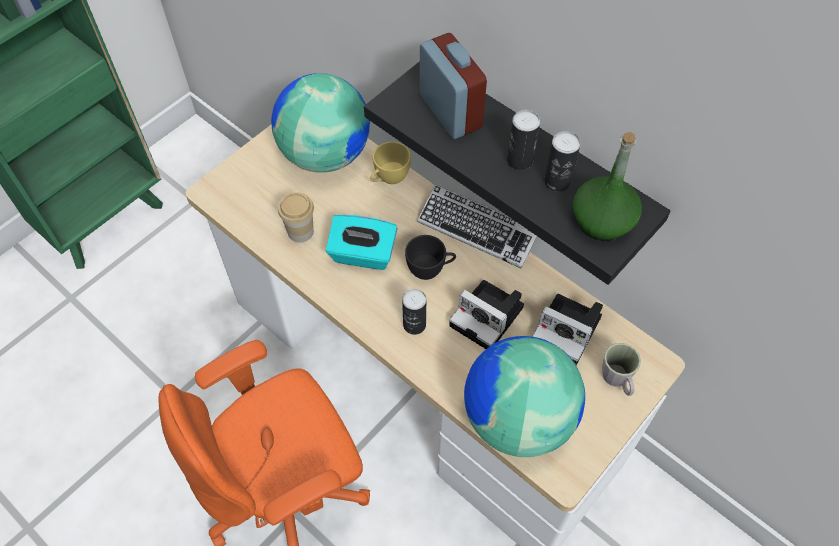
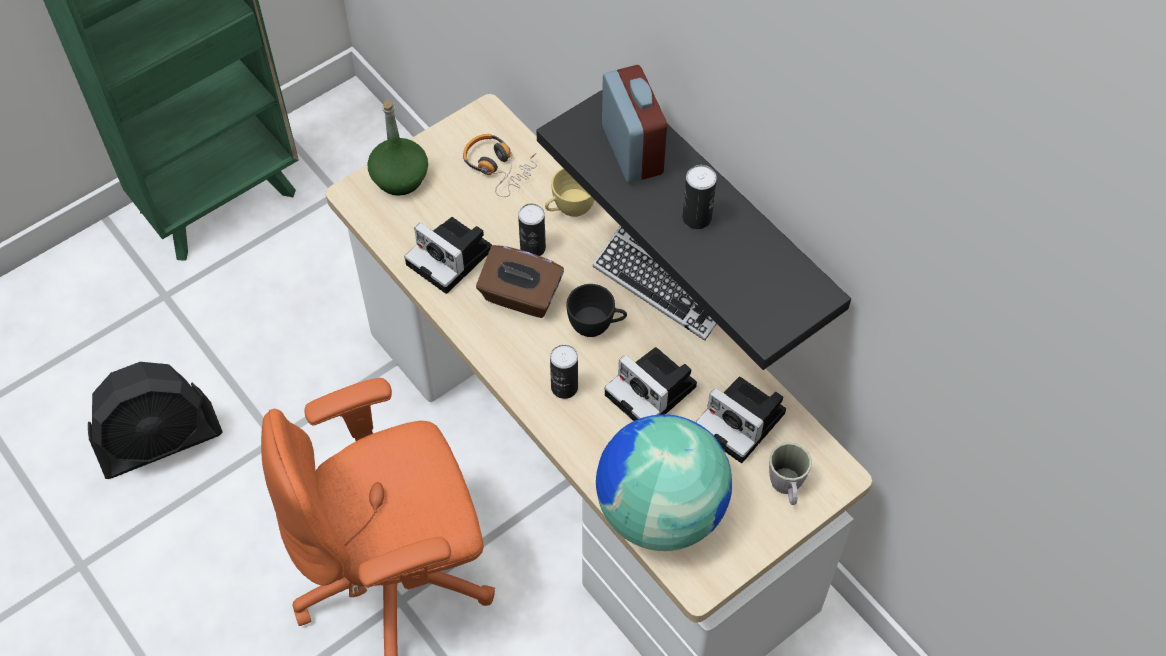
camera: 10 degrees right, 0 degrees up
(81, 414) = (160, 441): none -> black fan
(300, 231) = (452, 258): cup -> camera
(325, 154) = (498, 167): globe -> headphones
(362, 255) = (520, 296): turquoise tissue box -> brown tissue box
(557, 181) = (732, 248): can -> can (533, 248)
(602, 221) = (771, 299): green bottle -> green bottle (400, 178)

